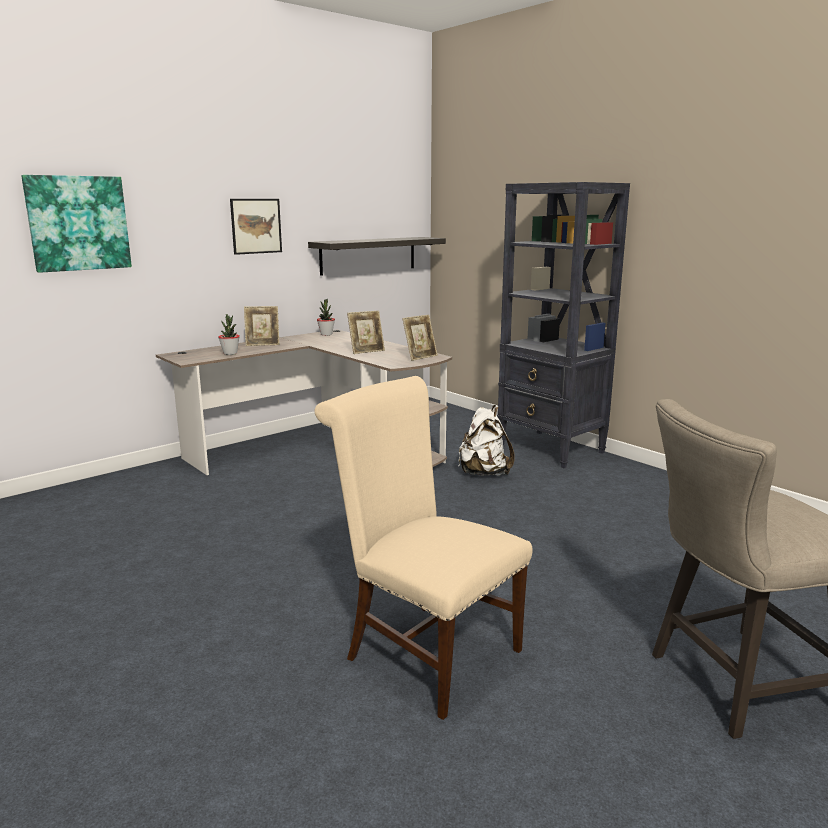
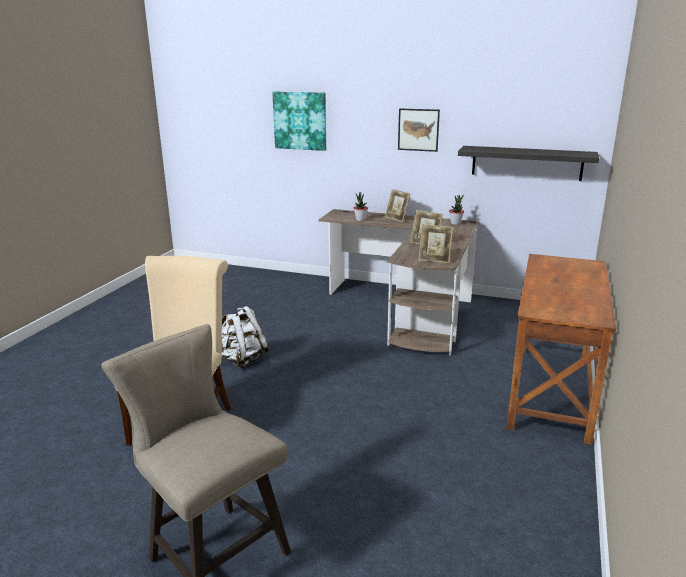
camera: 60 degrees right, 5 degrees up
(483, 473) = (451, 375): white backpack -> white backpack (242, 360)
(551, 449) = (551, 391): black bookcase -> brown desk

